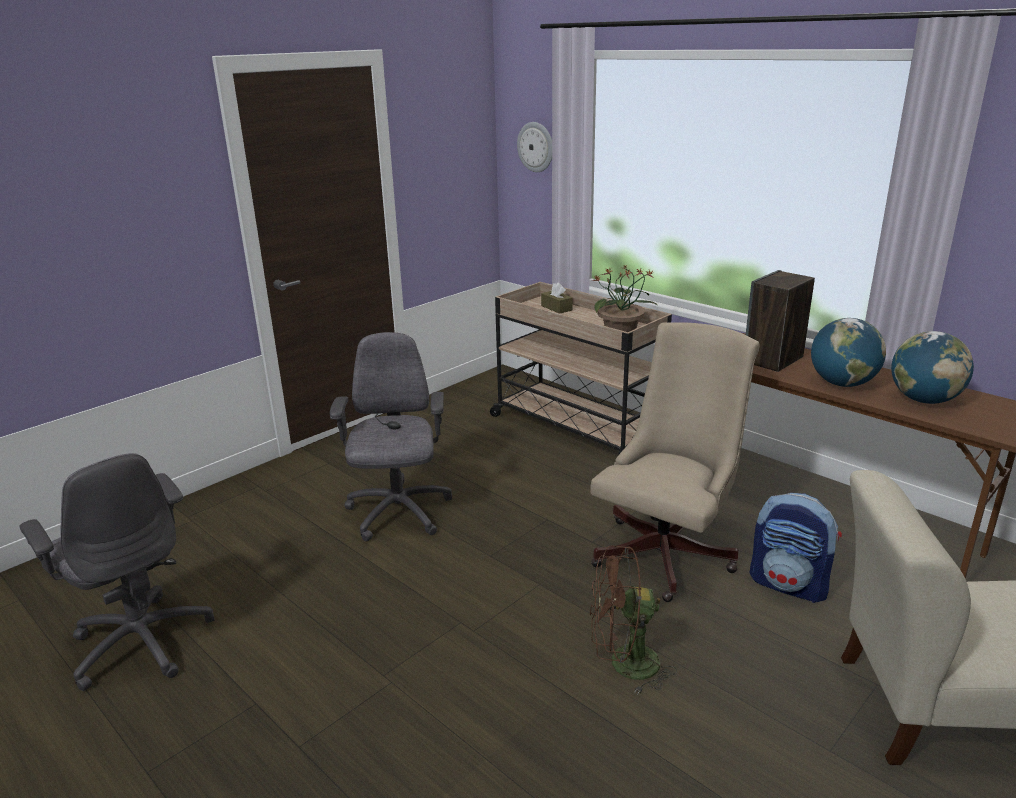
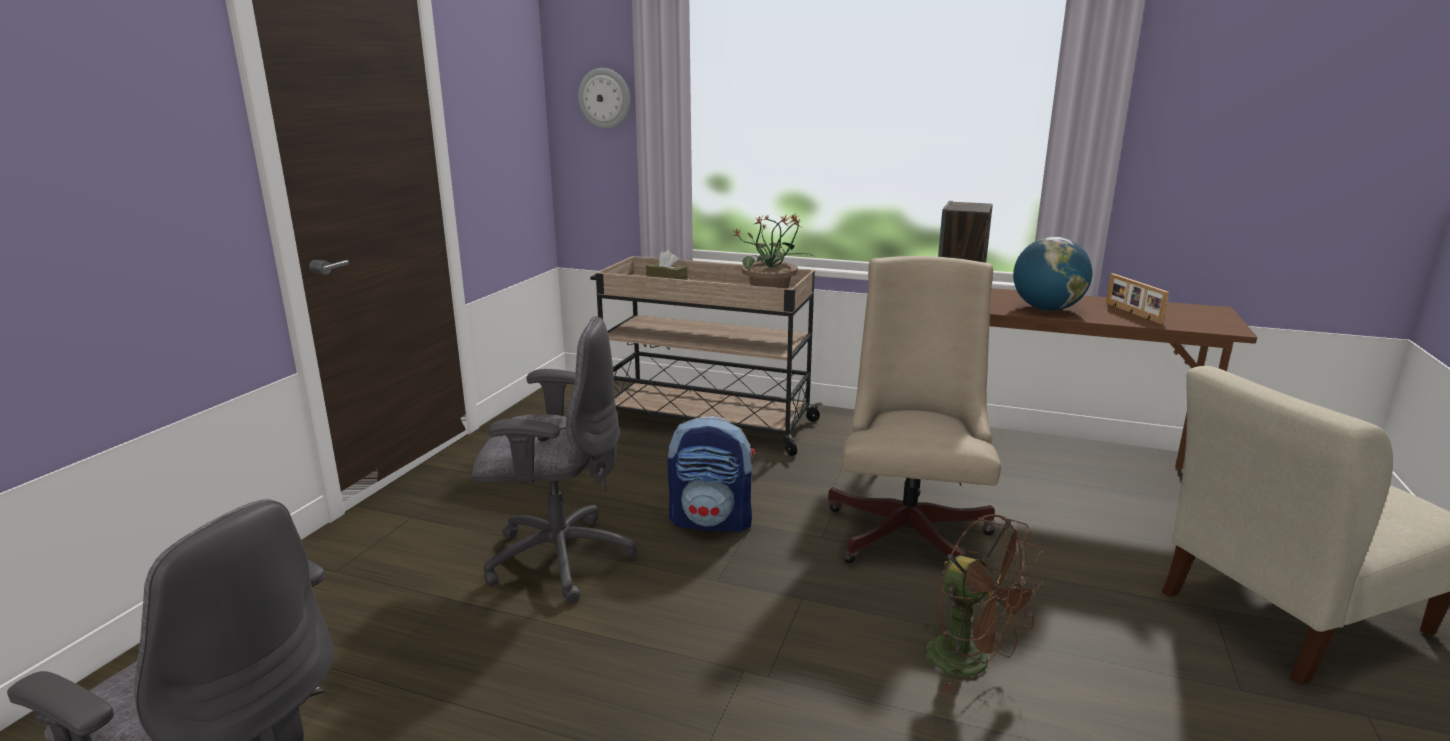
camera: 25 degrees left, 5 degrees down
(398, 513) = (558, 558): grey office chair -> grey office chair turned 120 degrees clockwise
(624, 665) = (971, 663): brown fan -> brown fan turned 105 degrees counterclockwise
(789, 584) = (1051, 533): backpack -> backpack (712, 521)
(924, 400) = (1131, 313): globe -> picture frame

